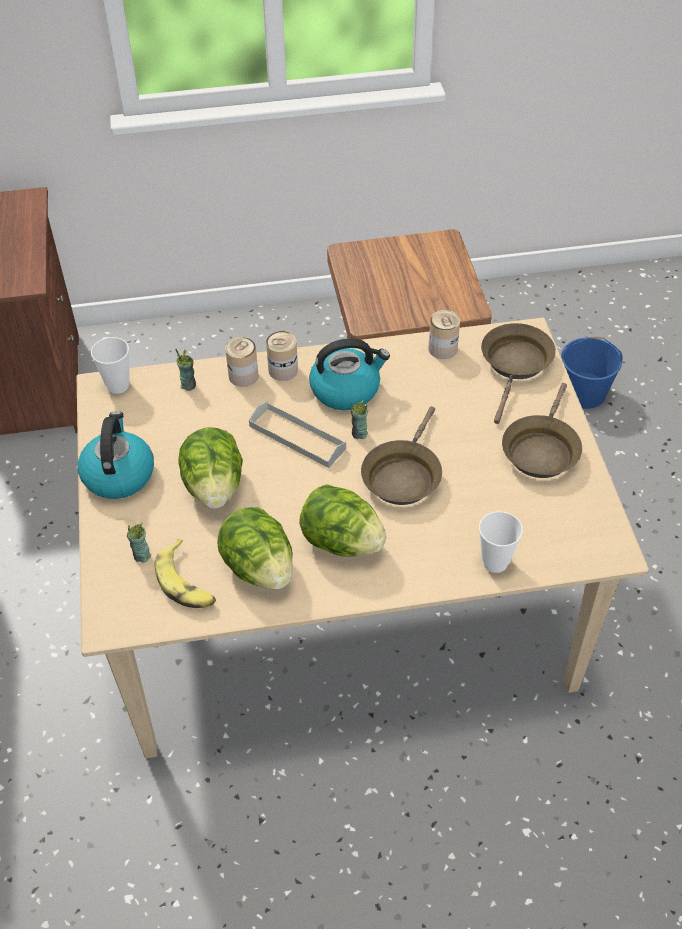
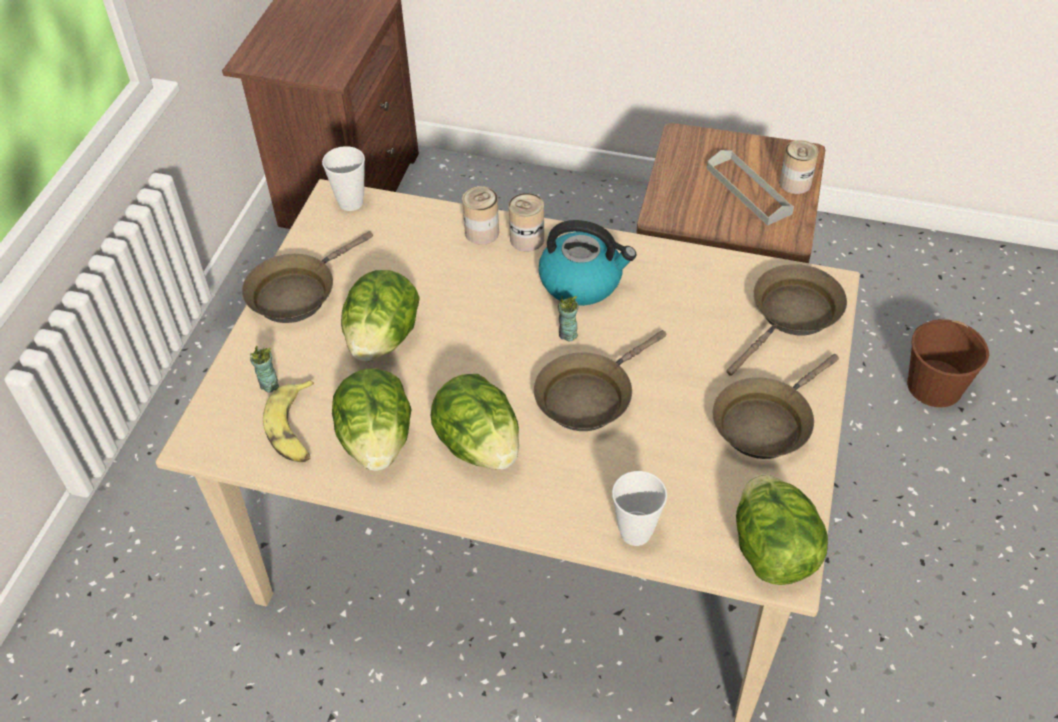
camera: 25 degrees right, 0 degrees up
(118, 474) = (297, 293): kettle -> brown frying pan
(188, 385) = (420, 224): cup -> none
(297, 437) = (499, 316): grey tray -> grey tray (748, 191)
(442, 349) = (717, 271): can -> can (795, 183)
(584, 392) = (935, 386): blue bucket -> brown bucket
(596, 539) = (772, 551): none -> lettuce

